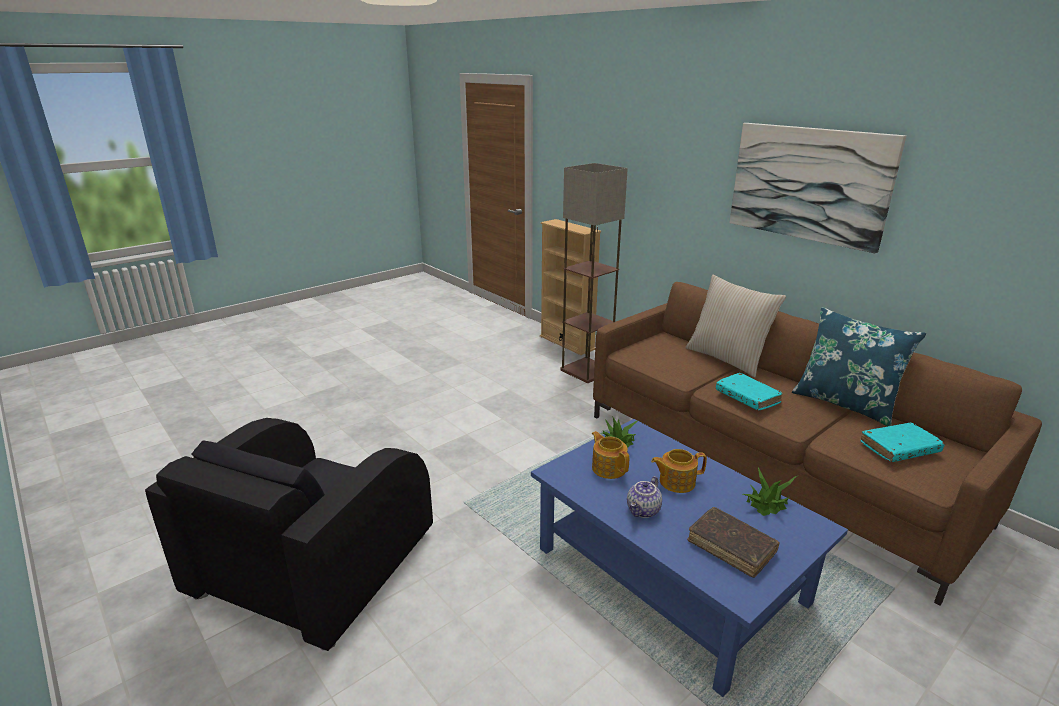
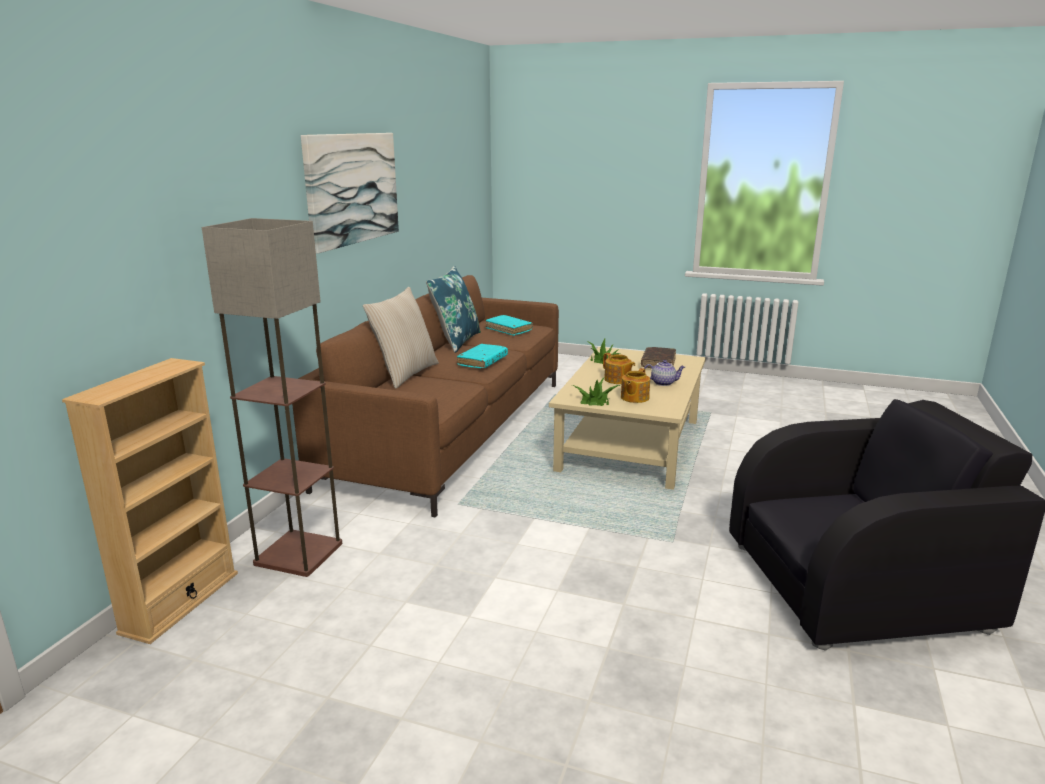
camera: 120 degrees left, 5 degrees down
(670, 574) = (629, 444): blue coffee table -> beige coffee table

